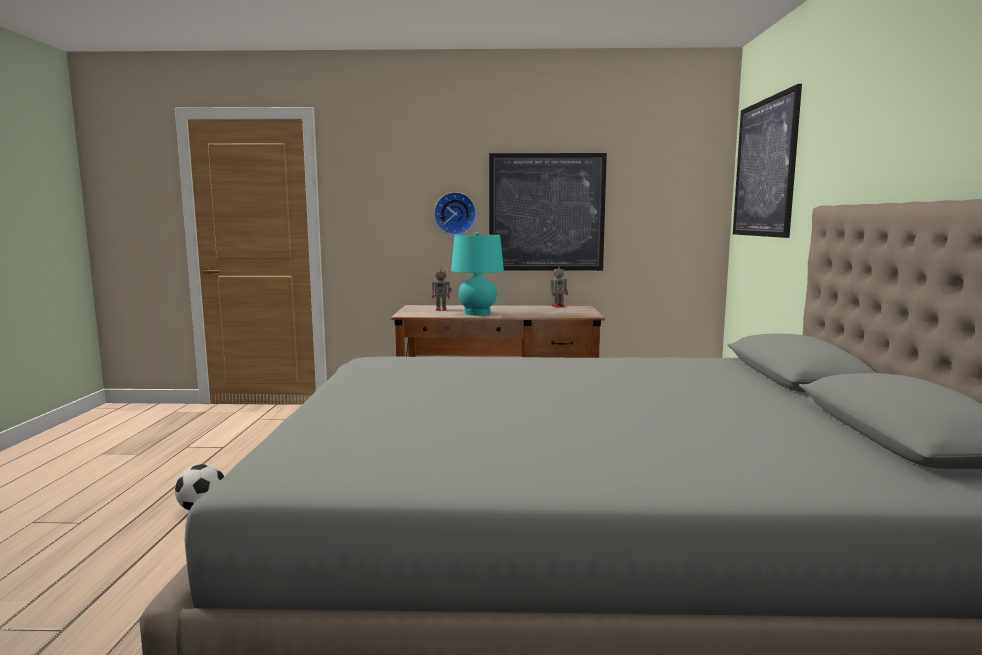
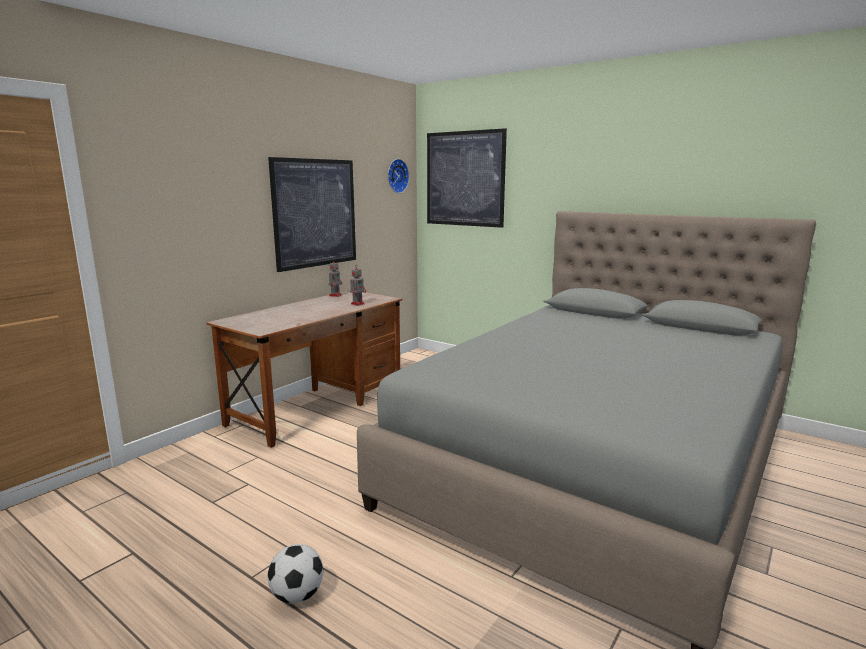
camera: 55 degrees left, 5 degrees up
(442, 309) = (266, 318): toy robot -> toy robot (358, 304)
(455, 213) = (243, 218): wall clock -> wall clock (396, 176)
(477, 313) = (311, 314): turquoise table lamp -> none

